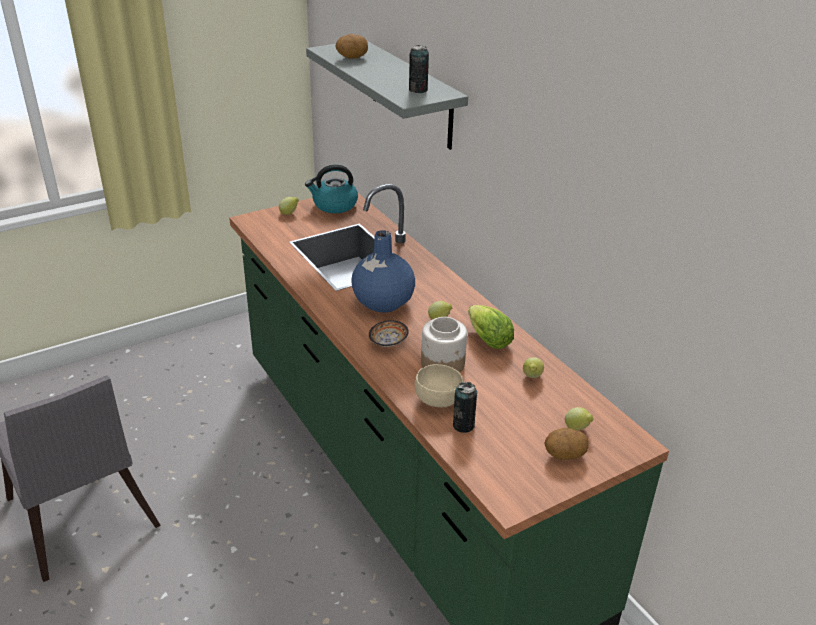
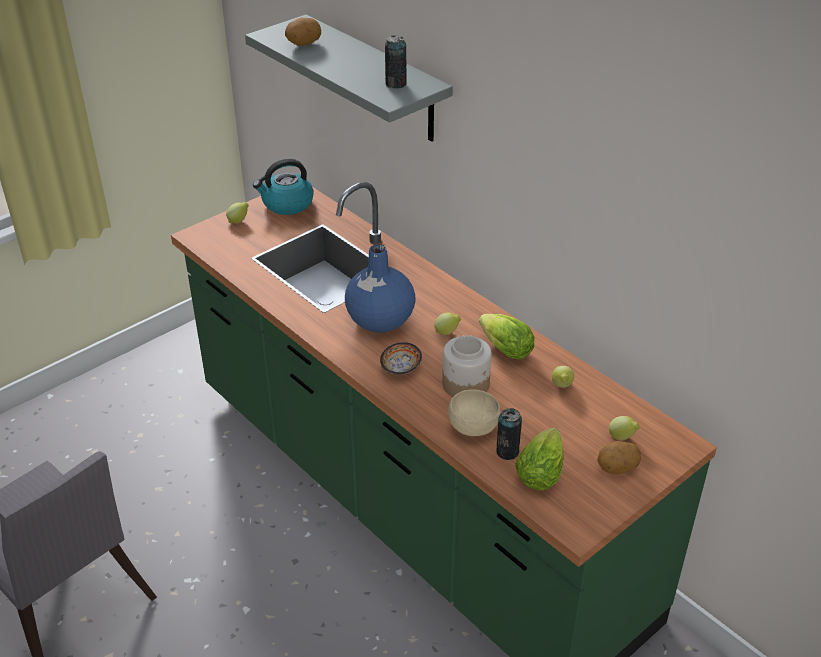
camera: 10 degrees left, 5 degrees up
(490, 446) = (541, 471): none -> lettuce

